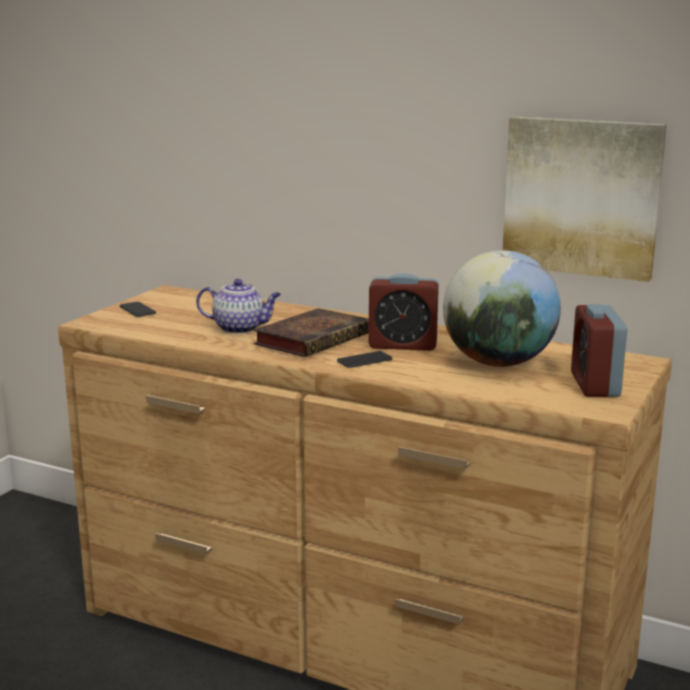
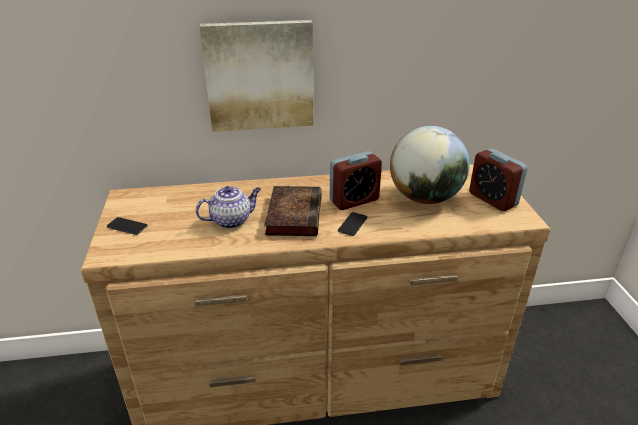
camera: 35 degrees left, 15 degrees up
(582, 196) = (442, 74): picture -> picture (259, 76)

